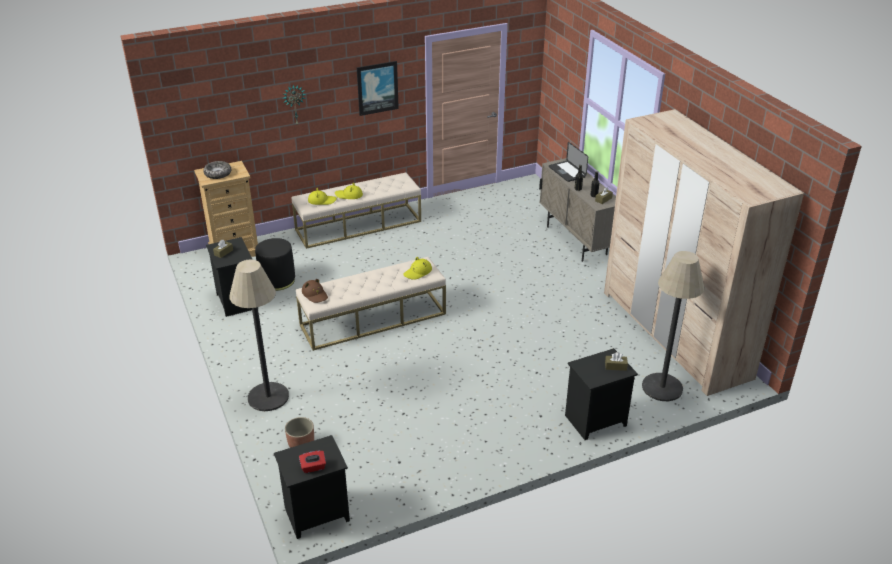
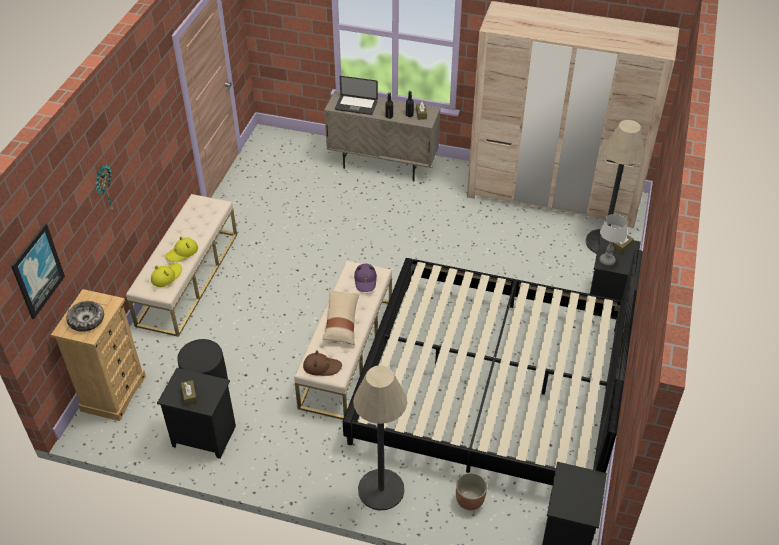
camera: 50 degrees left, 10 degrees up
(313, 467) = (589, 496): red tissue box -> none
(366, 282) = (341, 322): none -> beige pillow
(377, 88) = (154, 119): picture -> picture (37, 271)
(417, 272) = (365, 280): yellow hat -> purple hat
(424, 401) = (491, 385): none -> bed
(586, 365) = (606, 261): none -> table lamp

